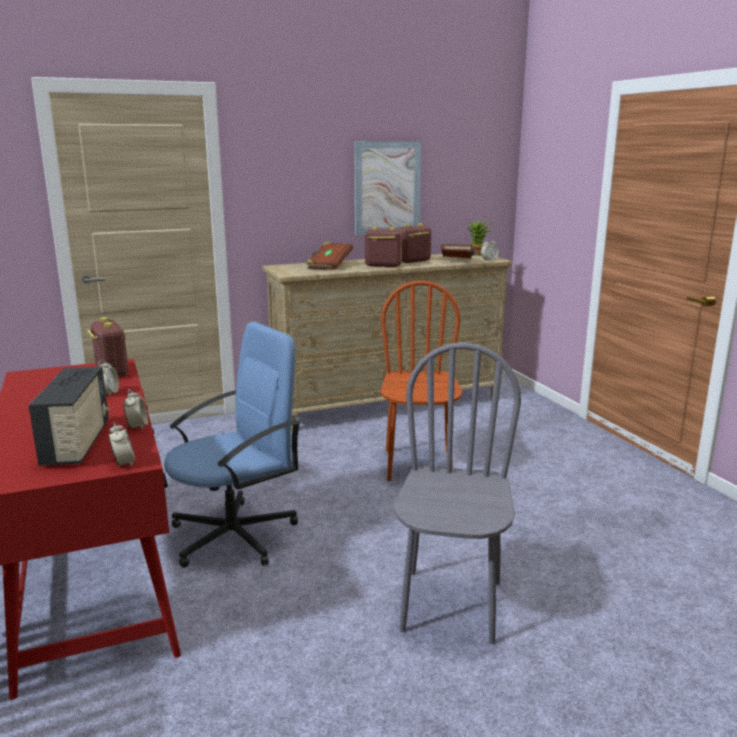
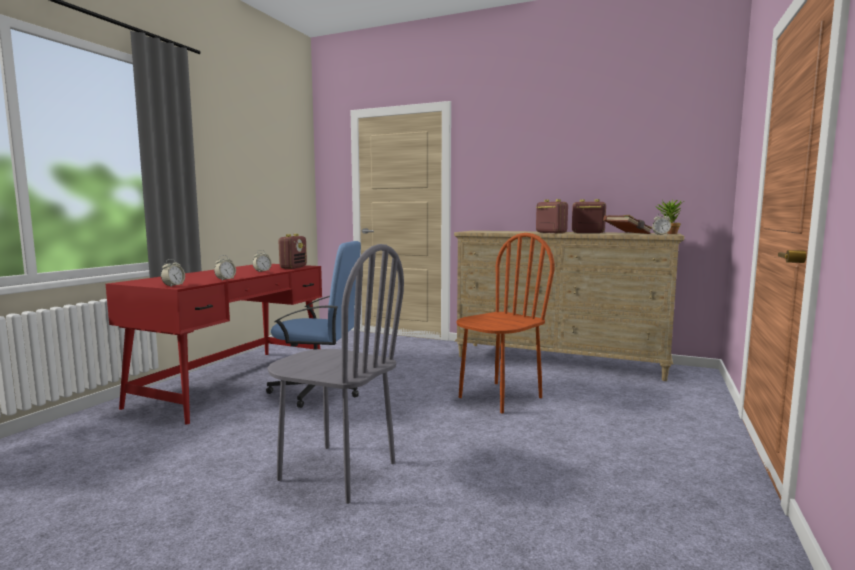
camera: 45 degrees right, 10 degrees down
(78, 444) = (188, 279): radio -> none
(329, 266) = (511, 231): brown book -> none
(387, 188) = (583, 172): picture -> none
(450, 605) = (337, 471): grey chair -> grey chair turned 60 degrees clockwise

